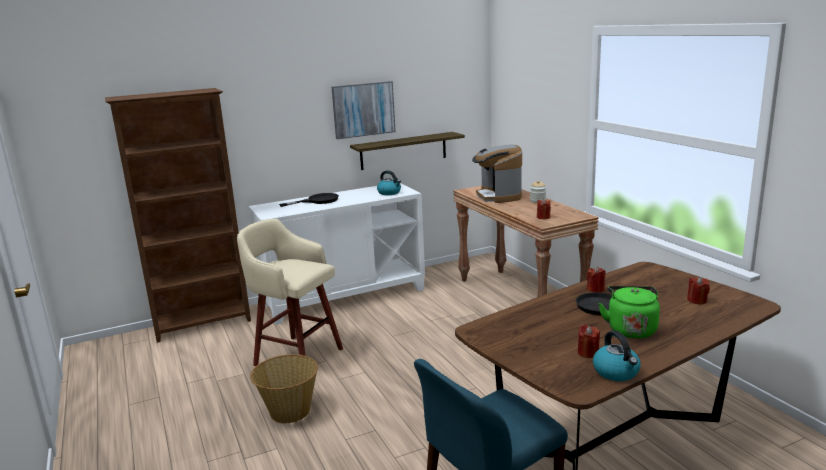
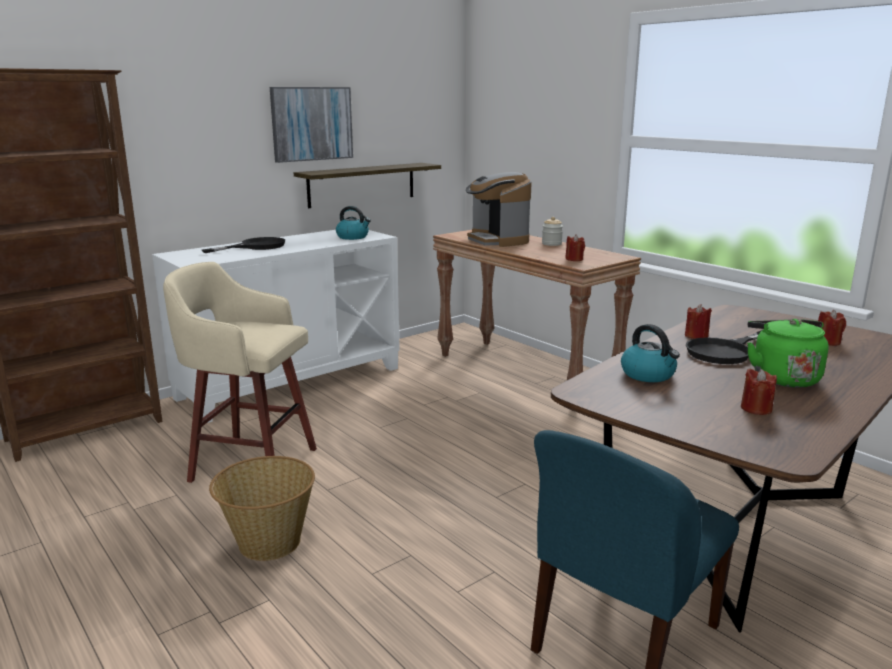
camera: 15 degrees left, 0 degrees up
(616, 372) = (815, 429): kettle -> kettle (648, 374)

